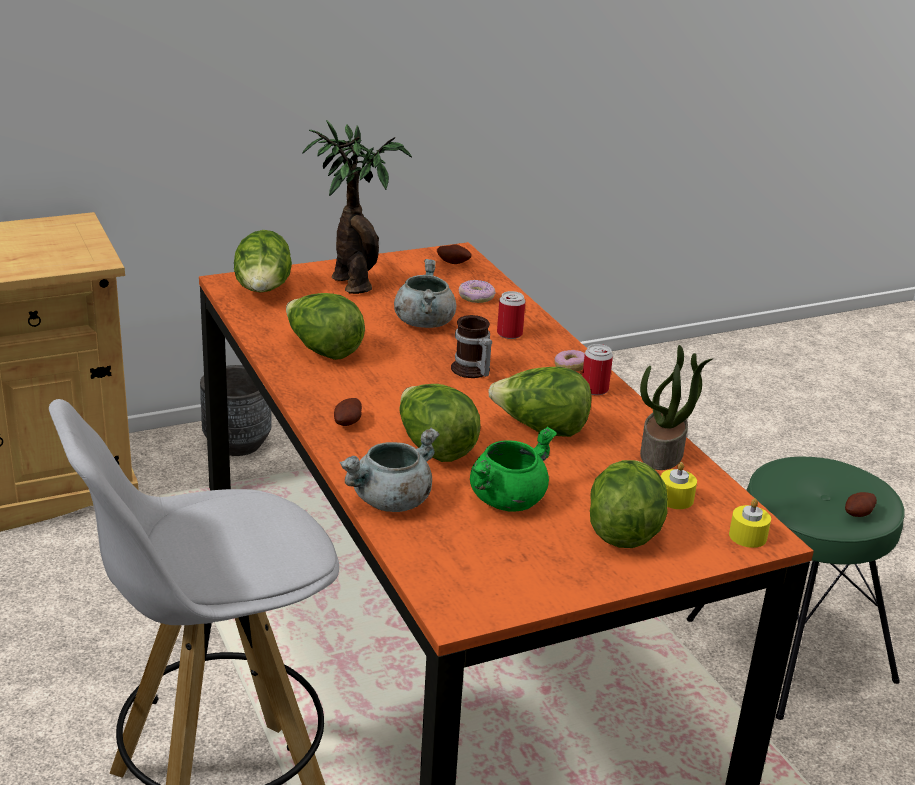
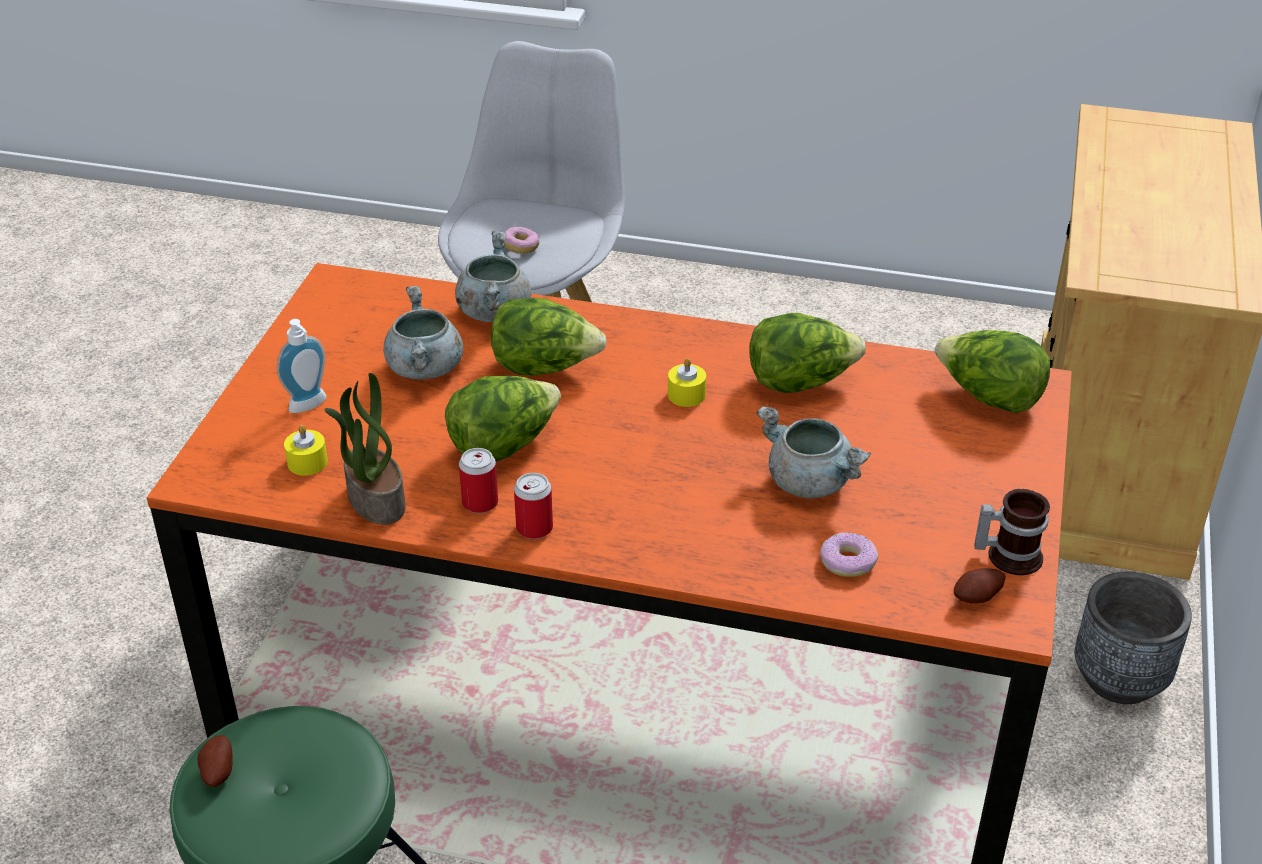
camera: 130 degrees right, 10 degrees up
(348, 423) = (638, 340): potato -> none
(352, 282) = (972, 477): potted plant -> none
(471, 371) = (662, 460): mug -> mug (1009, 554)
(507, 499) = (425, 369): green cooking pot -> grey cooking pot
(509, 334) = (721, 535): can -> can (480, 502)
(570, 368) = (597, 538): donut -> donut (521, 247)
(624, 530) = (310, 406): lettuce -> soap dispenser
(747, 536) = (211, 470): yellow candle -> yellow candle (686, 395)

